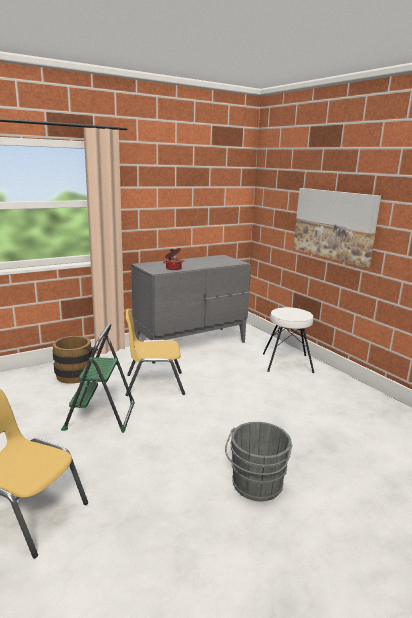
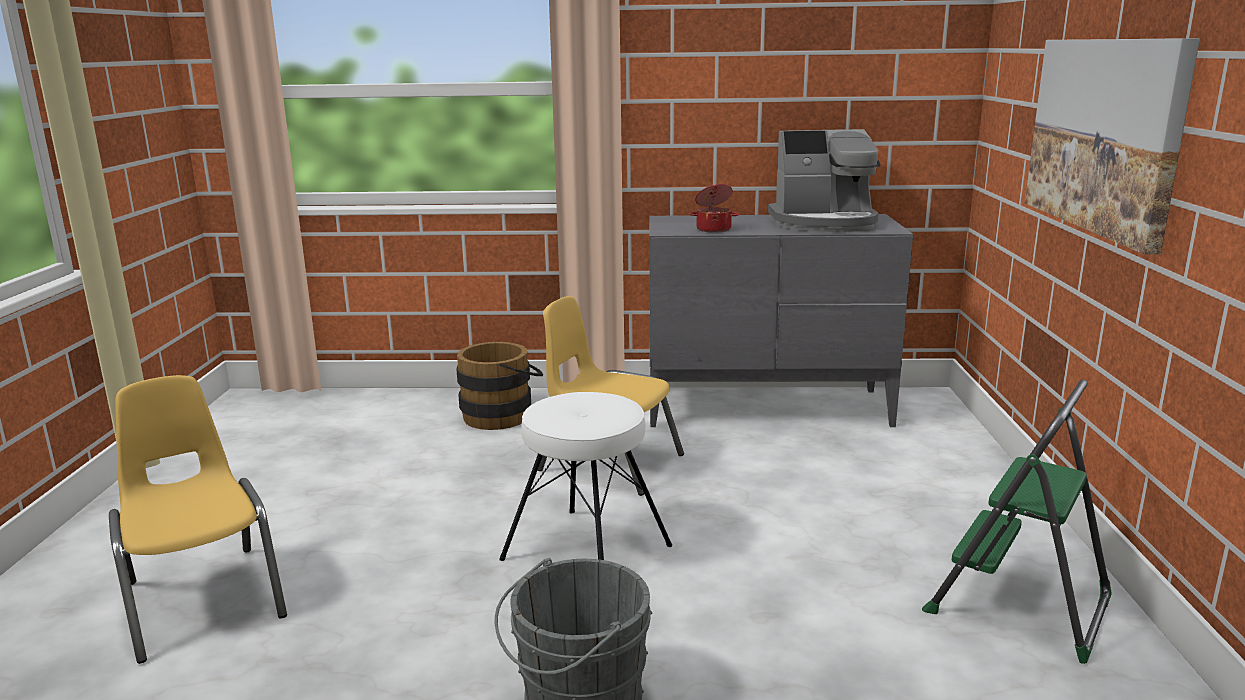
camera: 35 degrees right, 0 degrees up
(103, 416) = (463, 493): green step ladder -> green step ladder (1026, 606)
(210, 261) = (824, 223): none -> coffee machine
(287, 362) = (952, 490): white stool -> white stool (587, 551)

